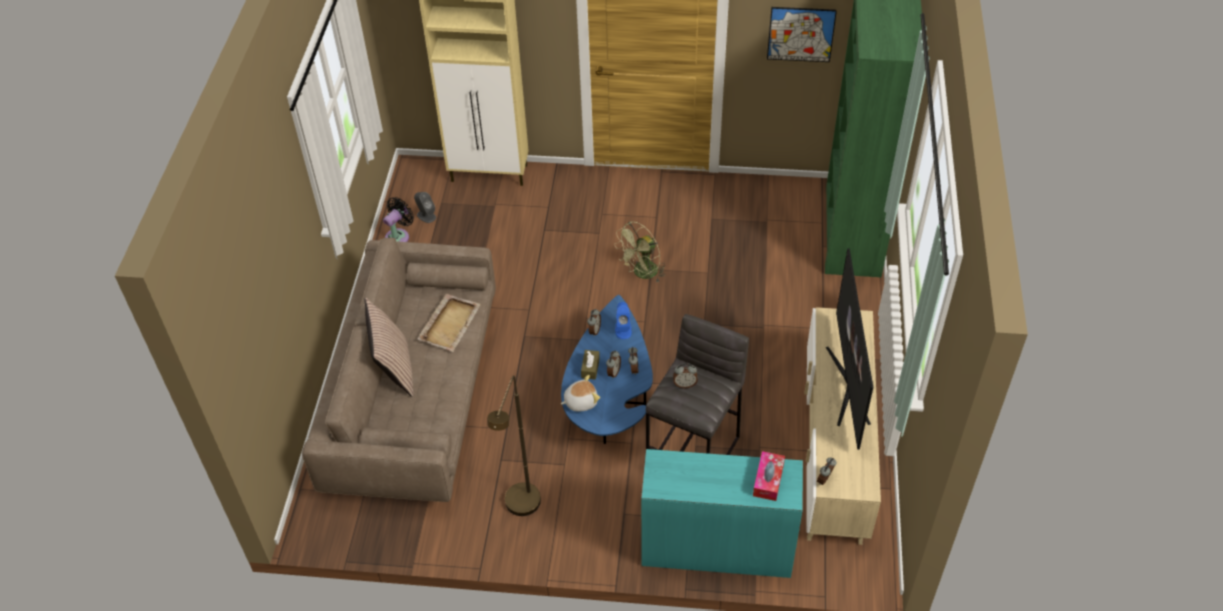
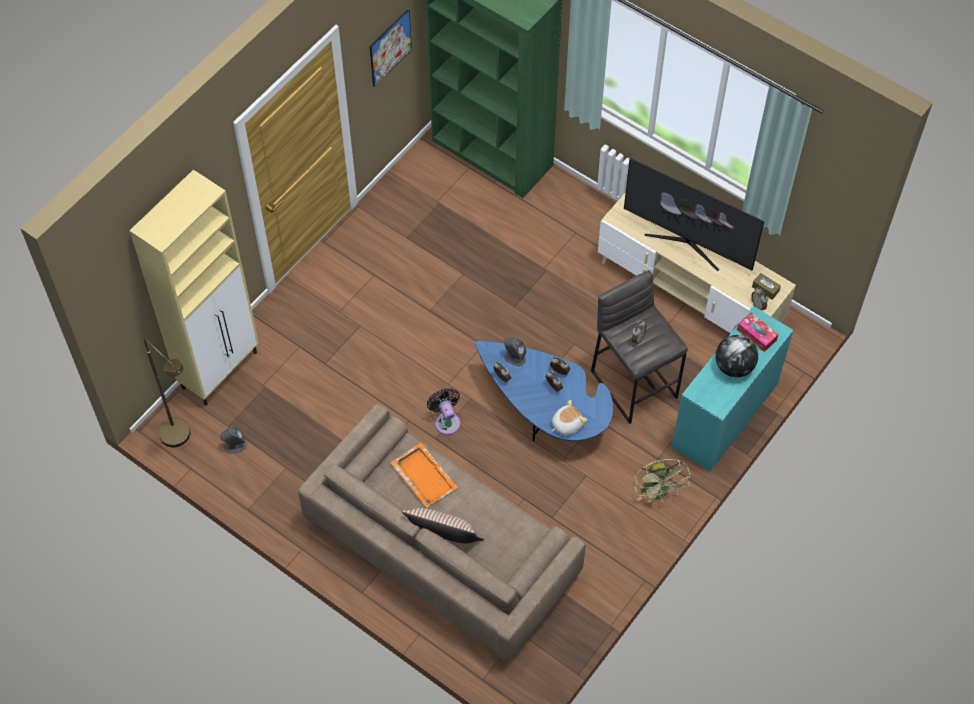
camera: 60 degrees left, 10 degrees up
(399, 236) = (244, 479): black fan -> black fan (446, 421)
(450, 323) = (423, 475): beige tray -> orange tray
(521, 509) = (609, 526): brown floor lamp -> brown floor lamp (181, 438)
(580, 401) = (566, 424): plush toy -> plush toy turned 45 degrees clockwise
(590, 368) = (538, 400): brown tissue box -> brown tissue box (765, 289)
(623, 329) = (514, 357): blue speaker -> grey speaker
(642, 274) = (430, 319): green fan -> green fan (658, 493)
(713, 478) = (734, 367): none -> globe

